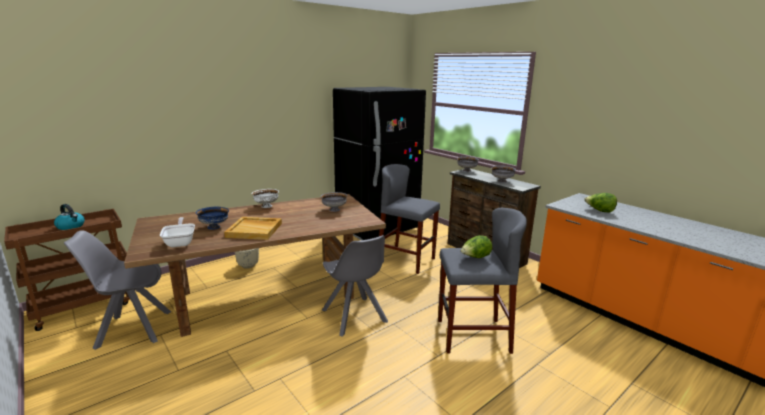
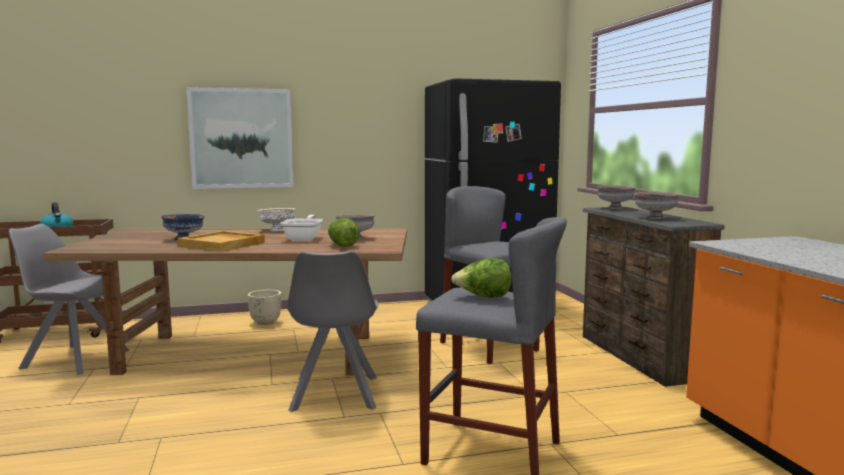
camera: 25 degrees right, 10 degrees down
(181, 242) = (126, 245): frying pan -> frying pan (304, 238)
(210, 134) = (241, 138): none -> picture
(599, 211) = (793, 252): lettuce -> lettuce (342, 246)

